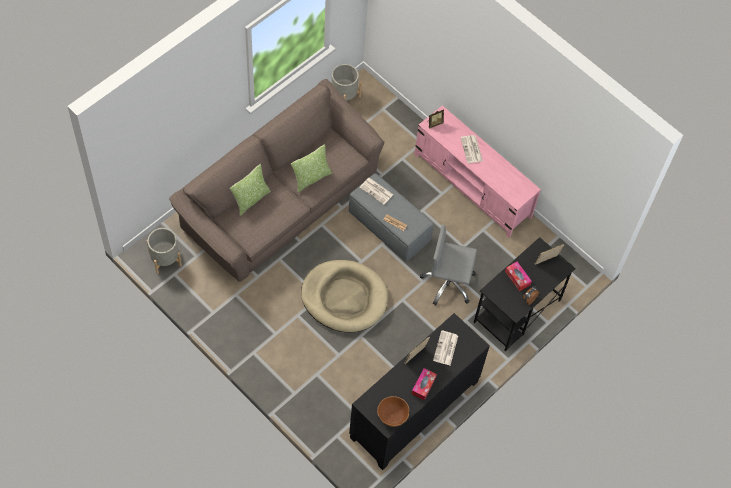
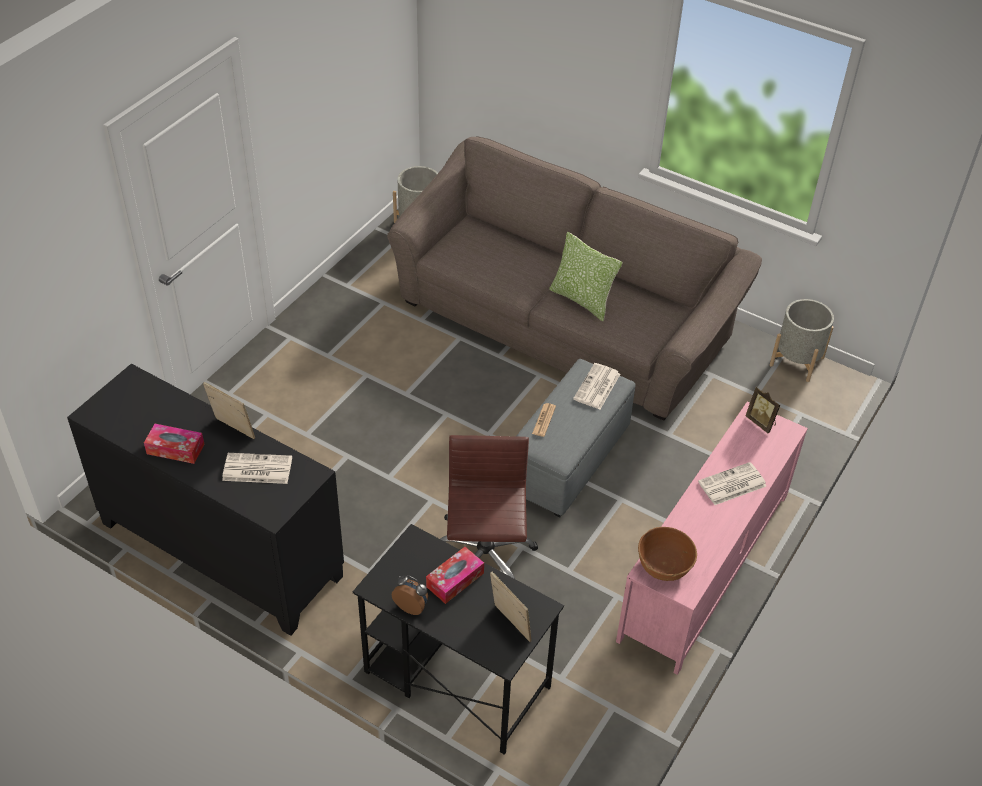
camera: 80 degrees right, 15 degrees down
(251, 199) = (515, 243): pillow -> none
(344, 298) = (413, 424): beige dog bed -> none
(392, 416) = (111, 416): brown bowl -> brown bowl (664, 566)
(448, 283) = (484, 559): grey office chair -> brown office chair

